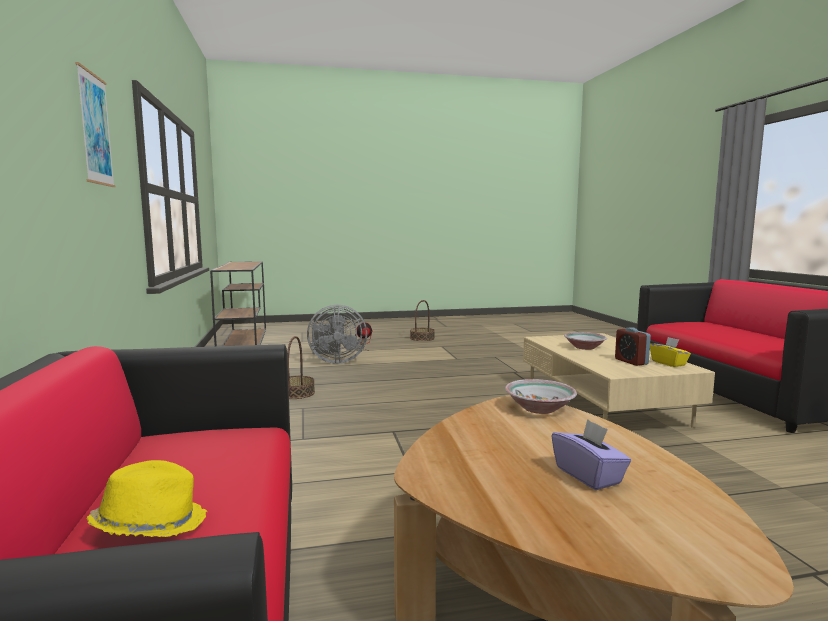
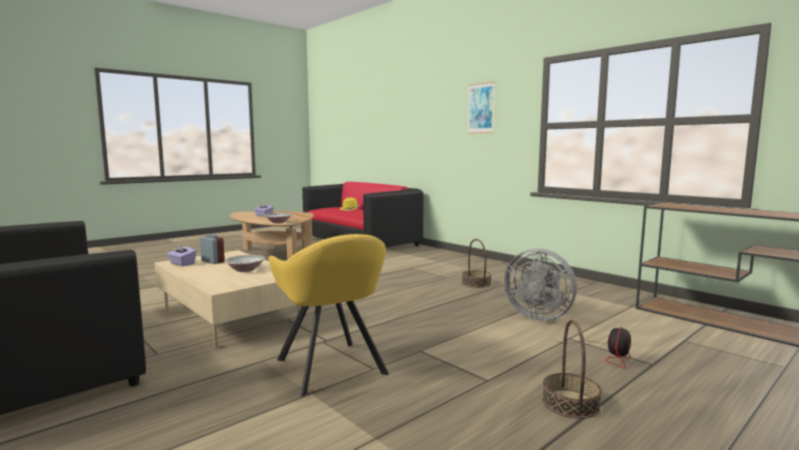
camera: 150 degrees right, 0 degrees up
(335, 361) = (538, 316): grey fan -> grey fan turned 105 degrees counterclockwise
(519, 360) = (332, 369): none -> yellow armchair
(669, 363) = (182, 264): yellow tissue box -> purple tissue box

